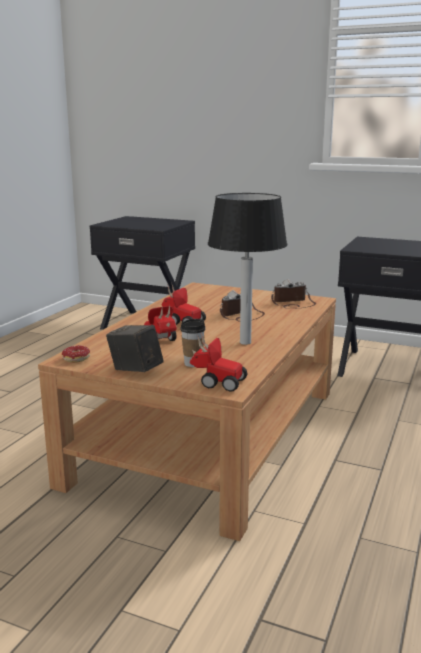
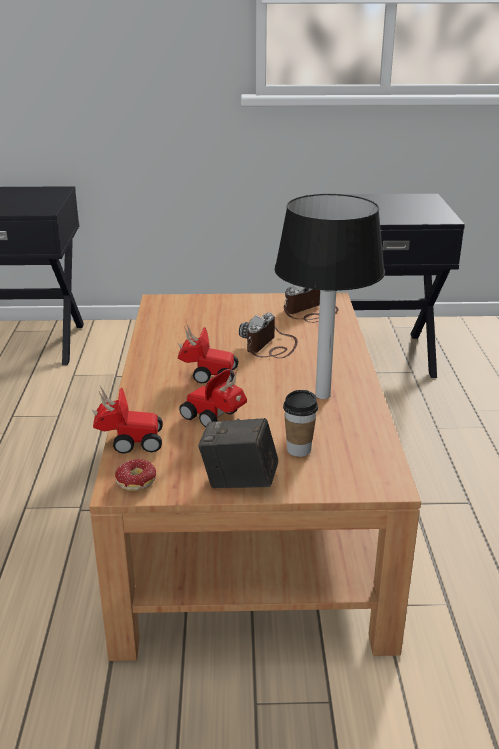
camera: 25 degrees left, 10 degrees up
(217, 382) = (360, 476): toy car -> toy car (129, 442)

